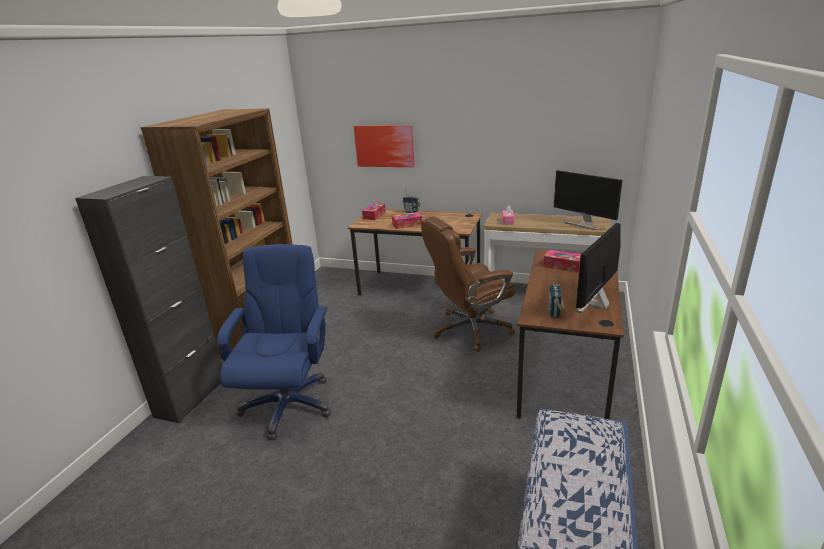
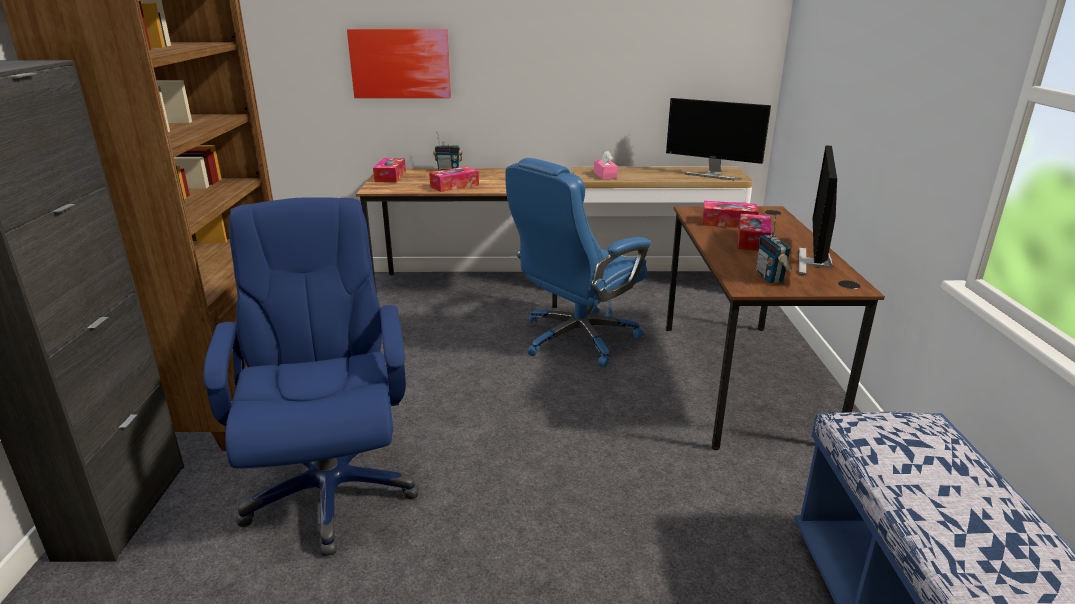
camera: 20 degrees left, 0 degrees up
(470, 330) = (576, 338): brown office chair -> blue office chair
(568, 282) = (753, 240): none -> tissue box

